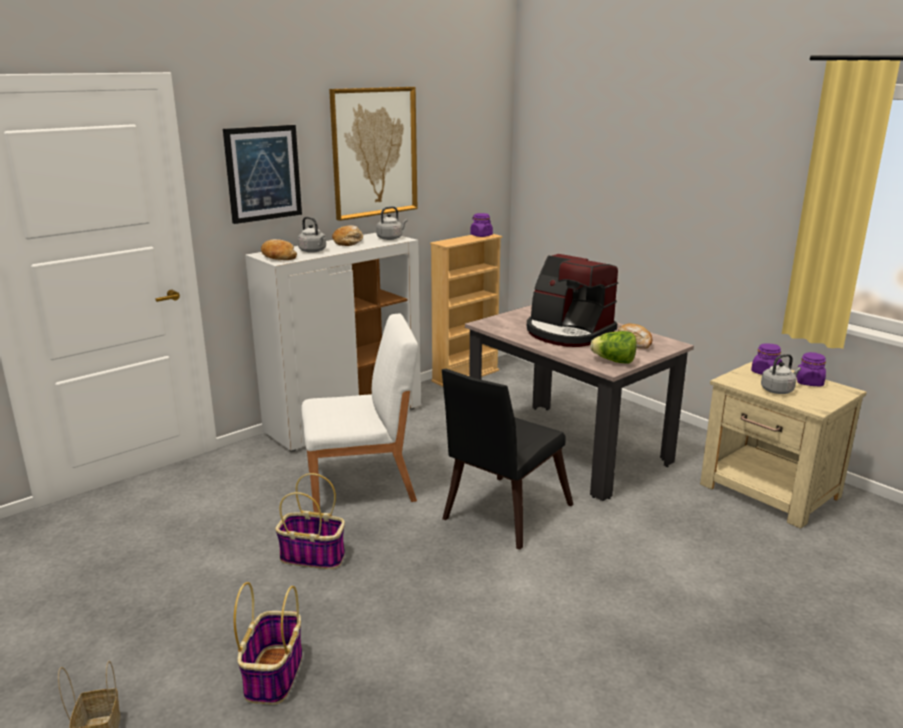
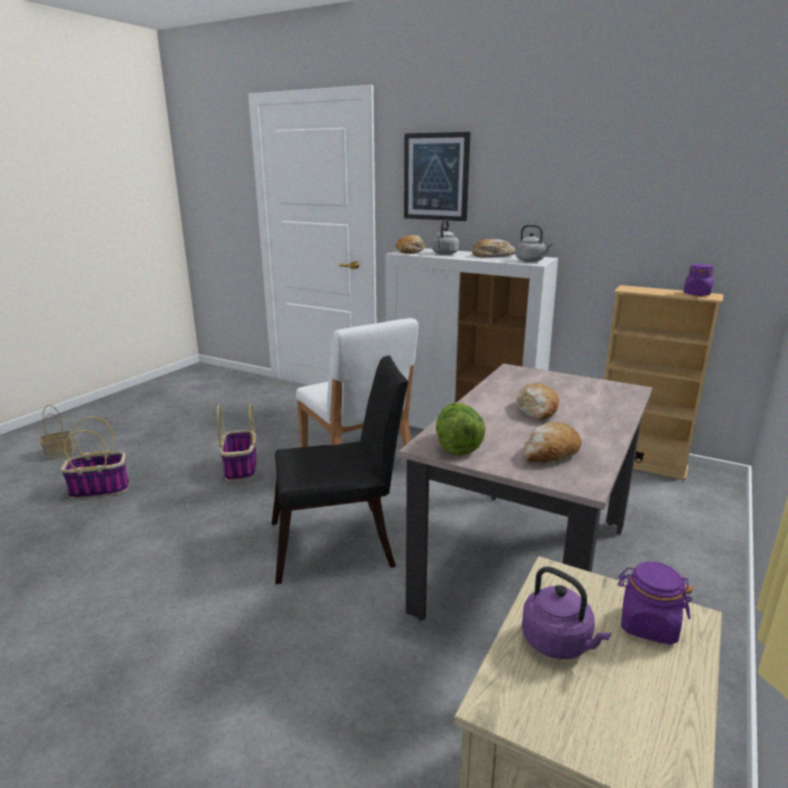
camera: 70 degrees right, 0 degrees up
(374, 152) = (561, 167): picture -> none
(501, 515) = (340, 544): black chair -> black chair turned 150 degrees clockwise
(568, 333) = (537, 410): coffee machine -> bread
(778, 390) = (559, 643): grey kettle -> purple kettle
(809, 382) = (655, 699): purple jar -> none

